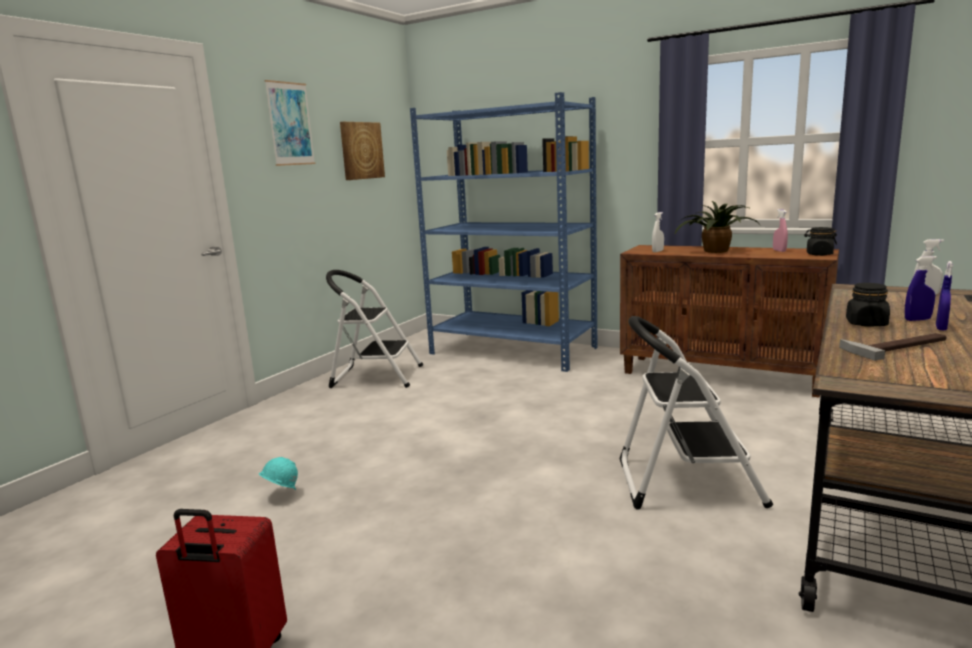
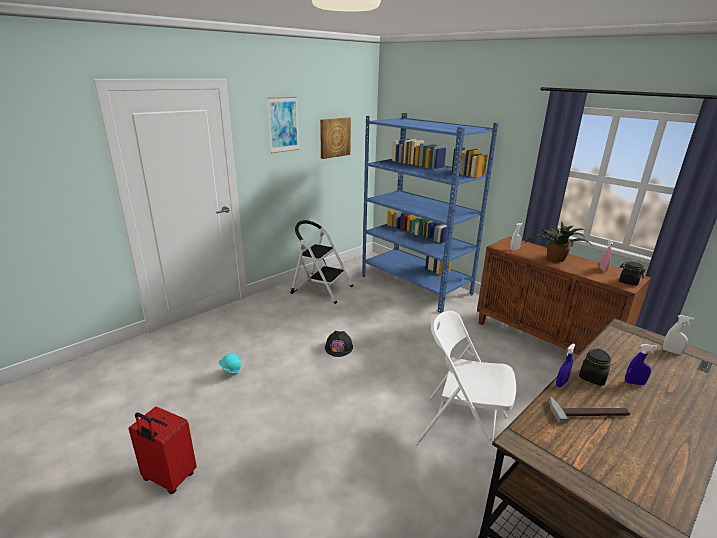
camera: 15 degrees right, 10 degrees up
(443, 432) = (339, 347): none -> black hard hat
(683, 482) = (462, 429): step ladder -> white chair
(941, 328) = (642, 398): blue spray bottle -> blue spray bottle (561, 383)

